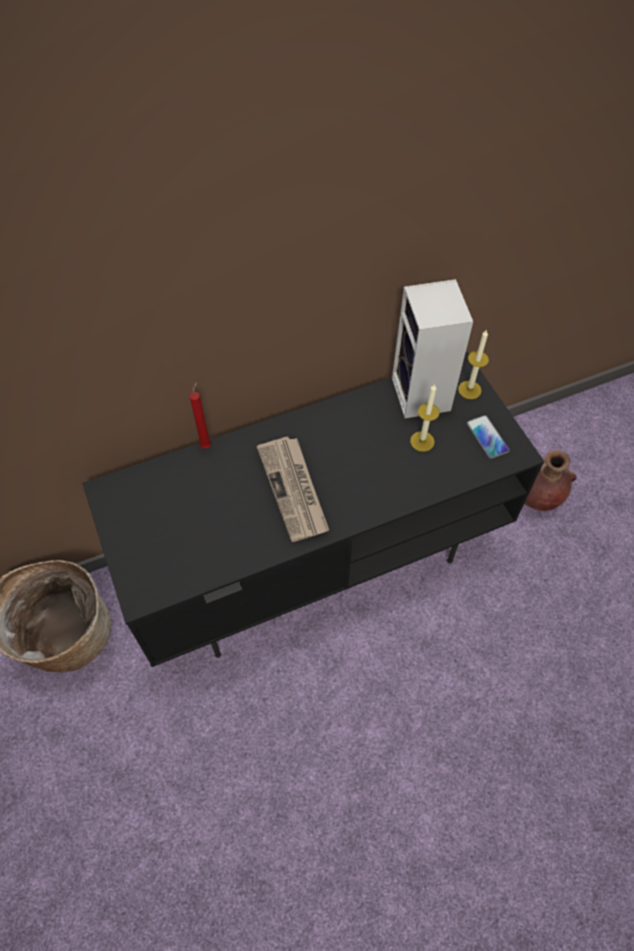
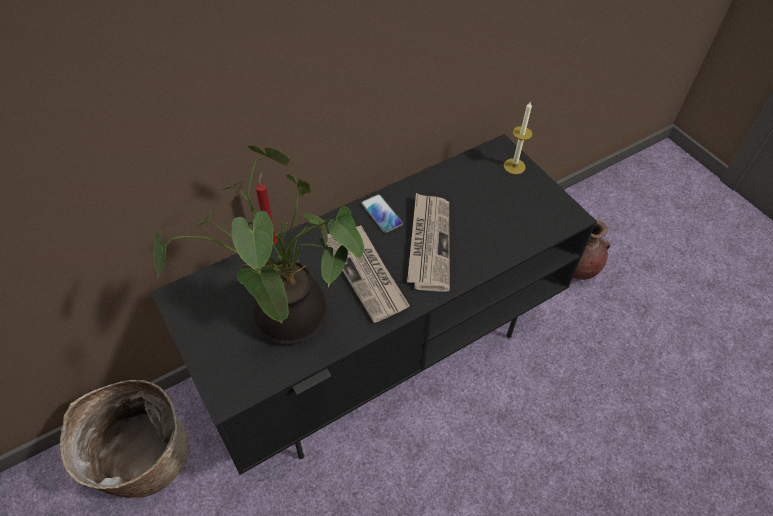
camera: 10 degrees left, 5 degrees down
(206, 528) = (285, 320): none -> potted plant
(362, 465) = (428, 243): none -> newspaper
(422, 396) = (472, 176): speaker -> none
(422, 441) = (480, 216): candle -> none
(487, 437) = (540, 205): phone -> phone (381, 214)

